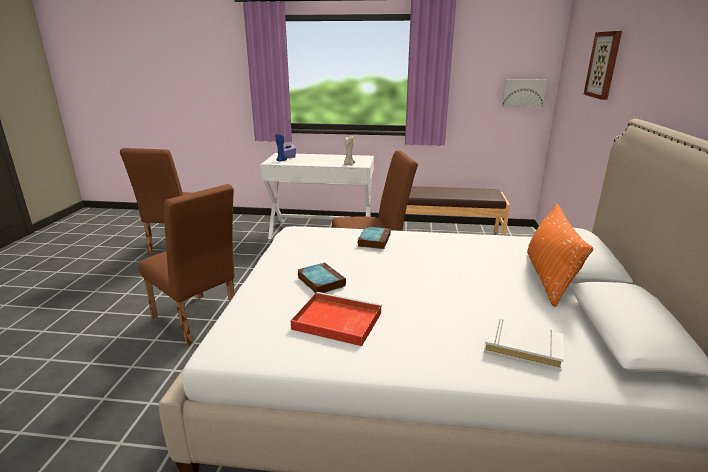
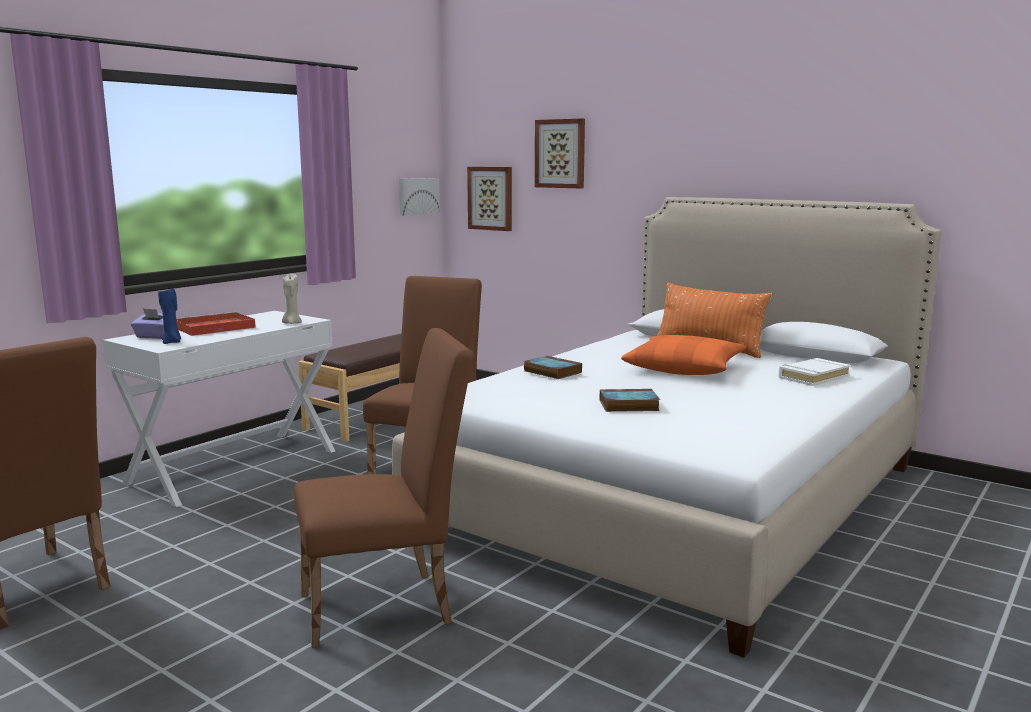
camera: 60 degrees left, 10 degrees down
(335, 321) = (722, 413): red tray -> red tray (213, 328)
(459, 280) = (684, 368): none -> orange pillow
(569, 100) = (491, 198): none -> picture

